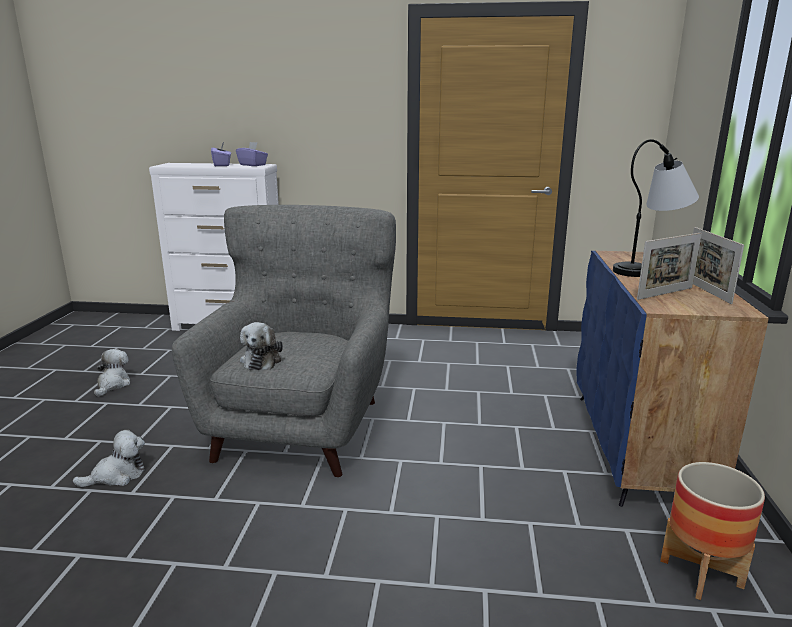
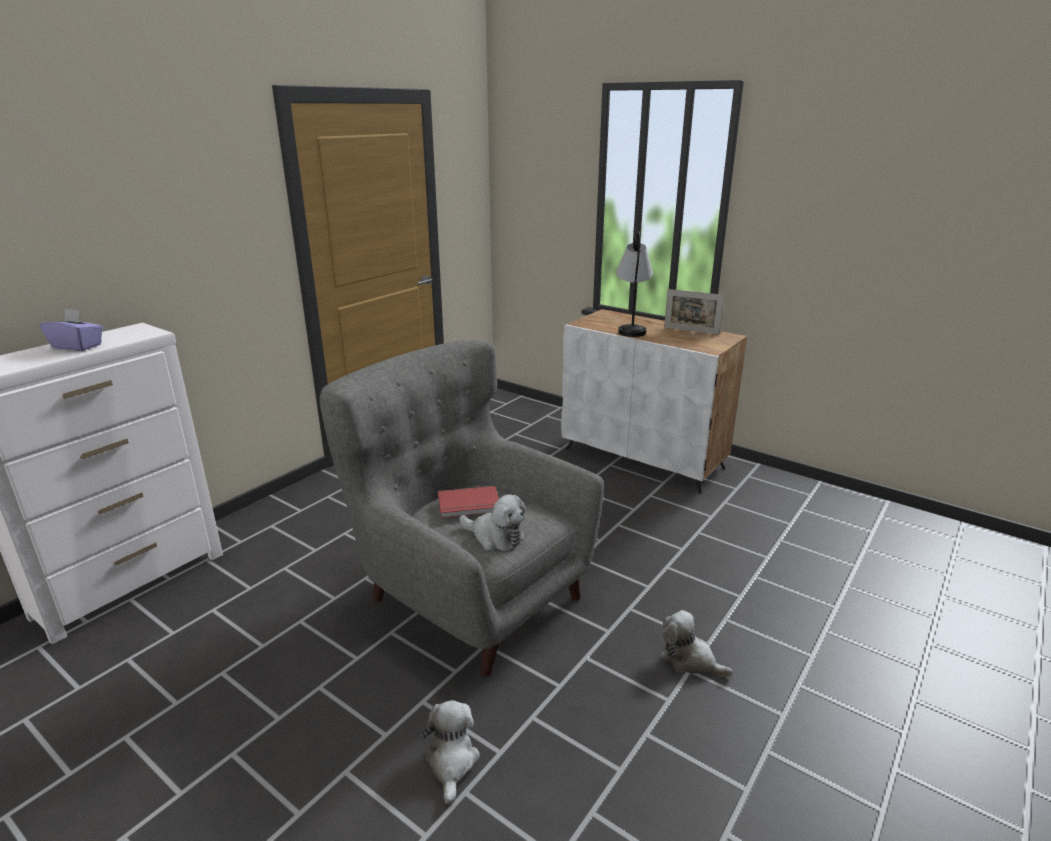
camera: 60 degrees left, 5 degrees up
(113, 385) = (176, 739): plush toy -> plush toy (689, 660)
(253, 165) = (125, 333): purple tissue box -> none
(299, 340) = (469, 505): none -> red book
(638, 447) = (644, 458): blue cabinet -> white cabinet
(665, 293) = (686, 340): picture frame -> none
(701, 574) = (773, 498): planter -> none

